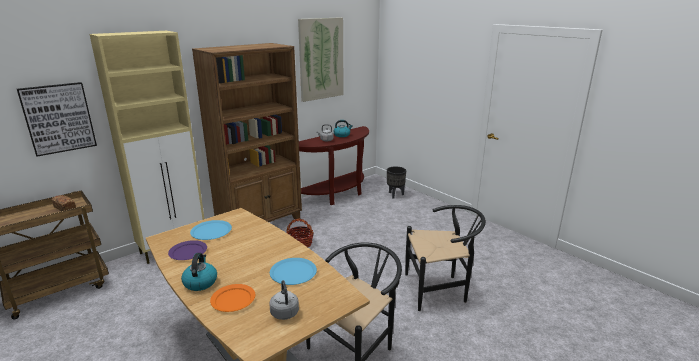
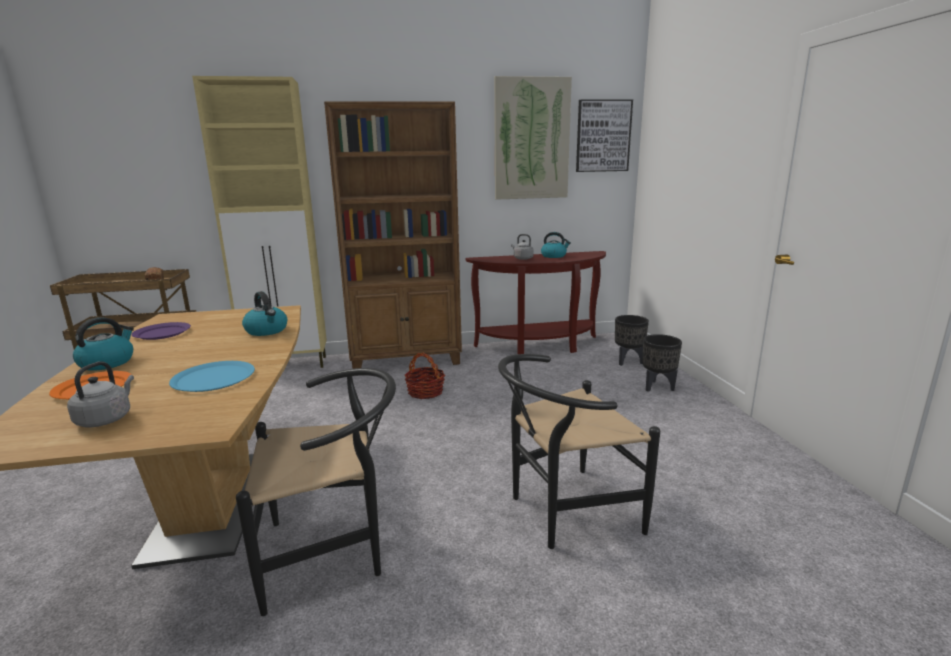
camera: 30 degrees right, 5 degrees down
(58, 118) = (170, 180): picture -> picture (603, 136)
(211, 231) = (224, 319): blue plate -> none
(260, 233) = (267, 331): none -> kettle
(423, 208) = (657, 387): none -> black planter
(440, 290) = (564, 512): black chair -> black chair turned 135 degrees clockwise

